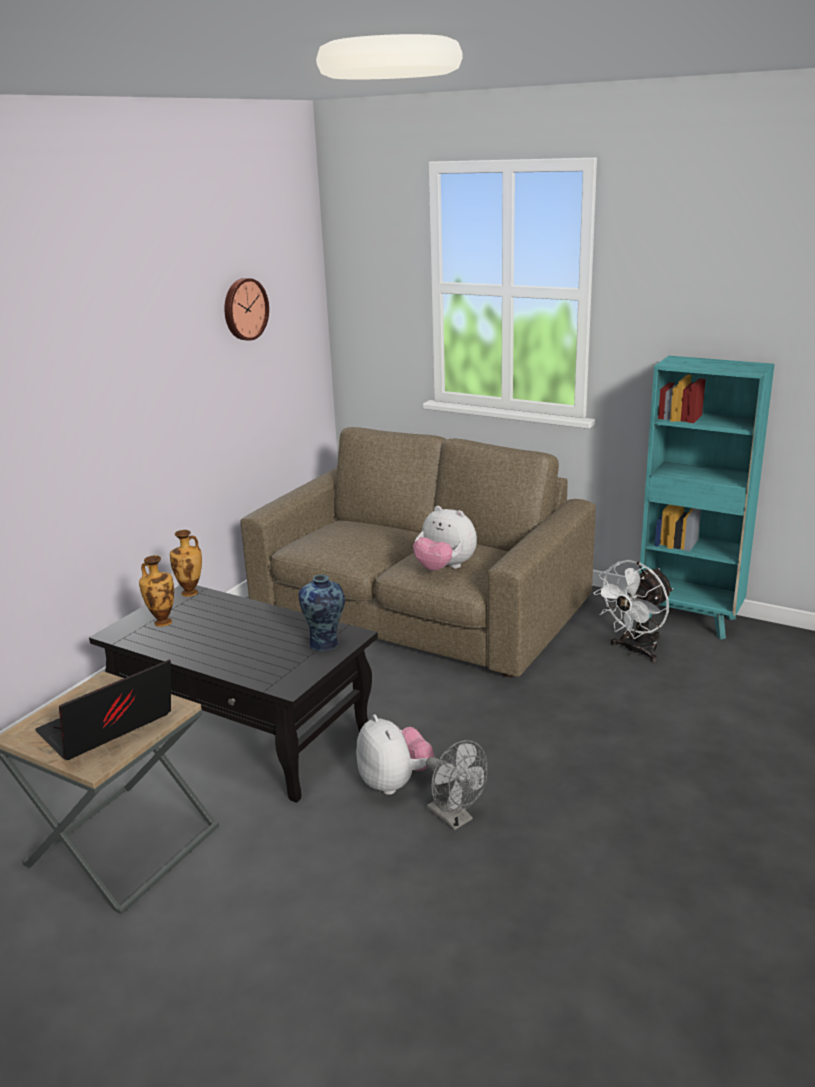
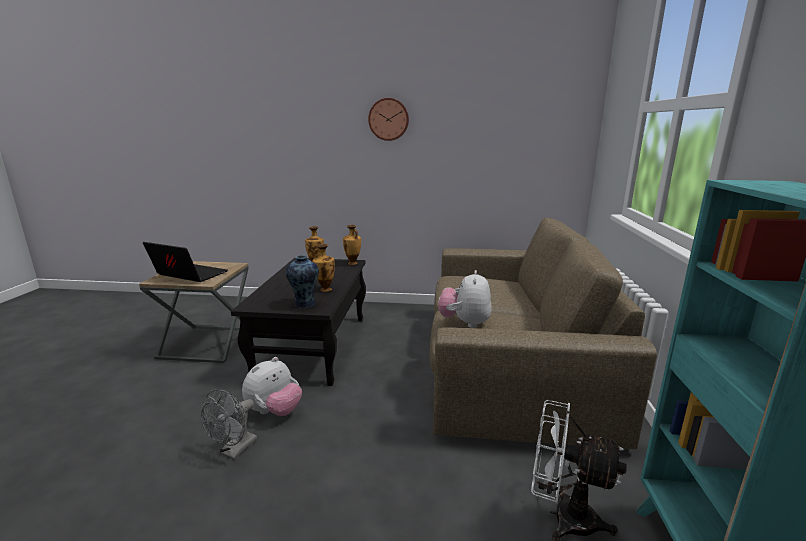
camera: 65 degrees right, 5 degrees down
(244, 309) = (498, 116): wall clock -> wall clock (388, 119)
(282, 625) = (325, 289): none -> vase

